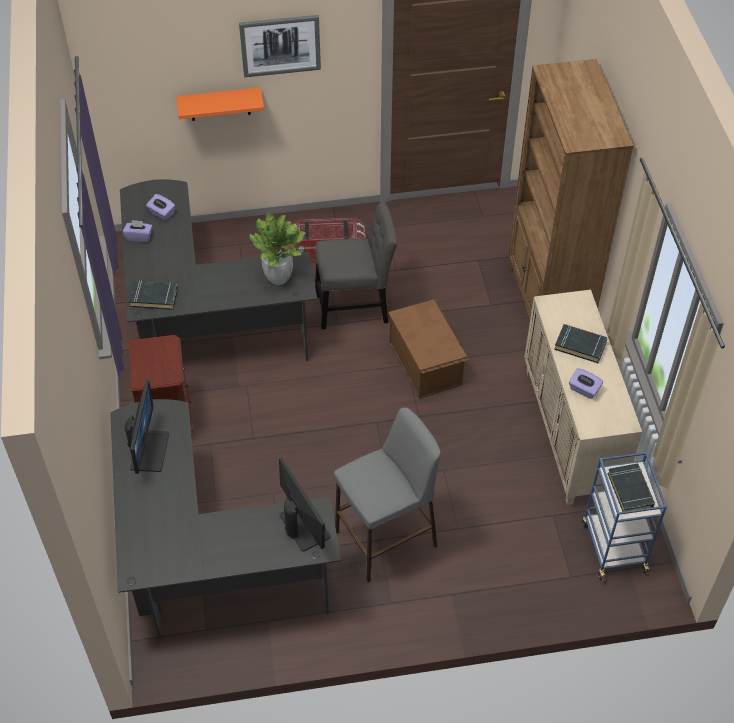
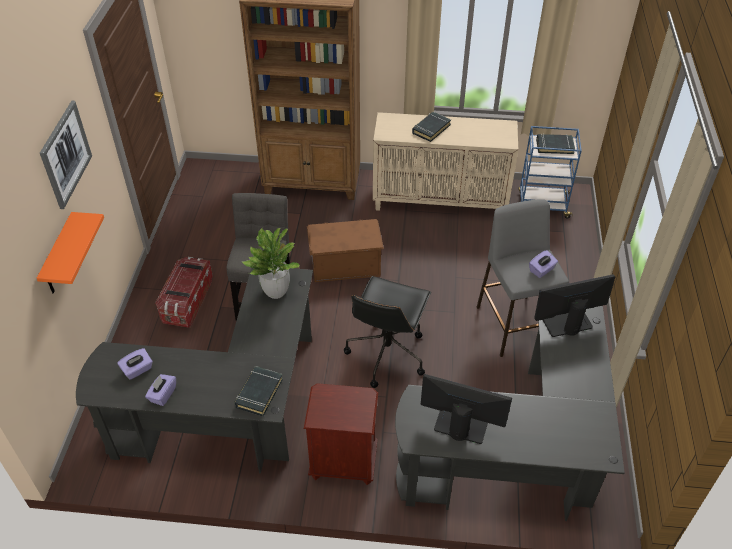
camera: 75 degrees left, 5 degrees down
(309, 427) = (387, 353): none -> black office chair
(584, 389) = (473, 137): purple tissue box -> purple tissue box (542, 270)

